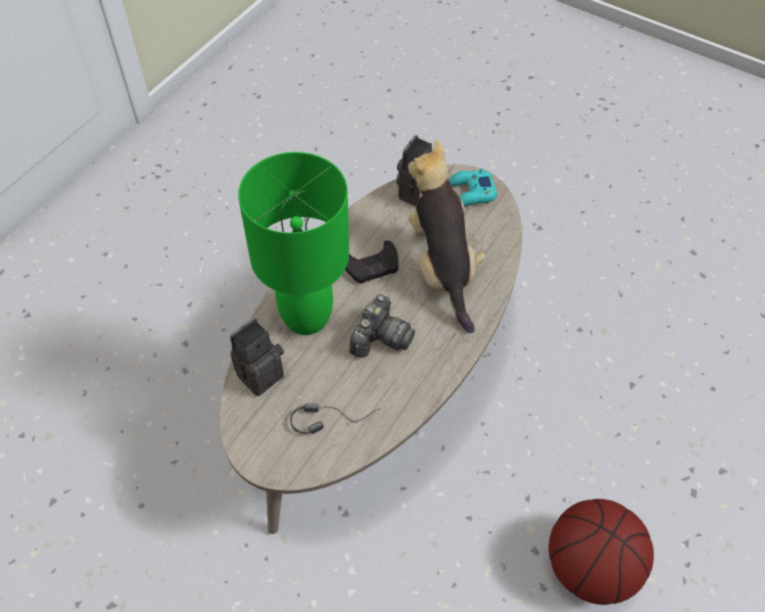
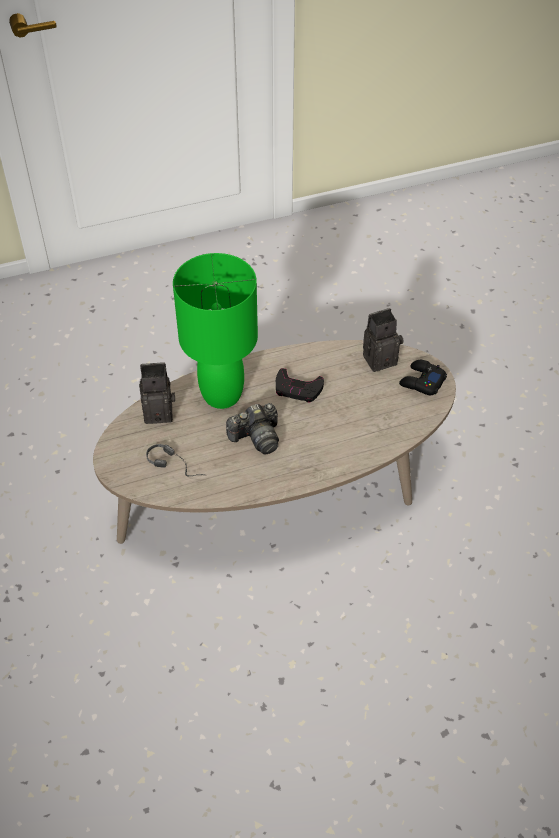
camera: 40 degrees right, 5 degrees down
(441, 267) = (346, 418): plush toy -> none
(471, 193) = (422, 382): turquoise game controller -> black game controller
(588, 565) = (311, 718): basketball -> none

